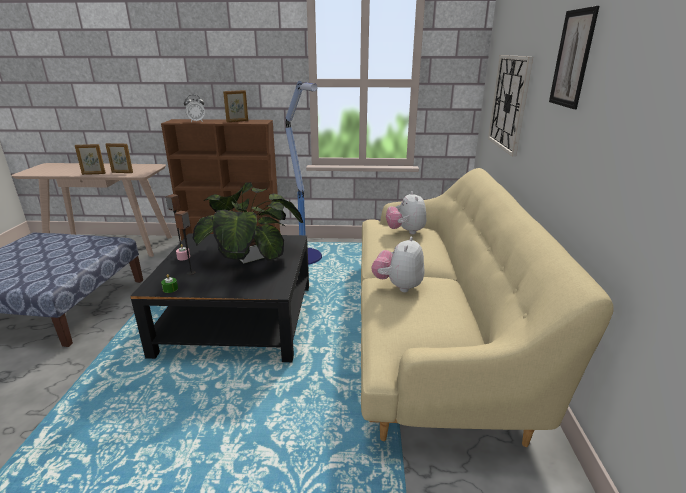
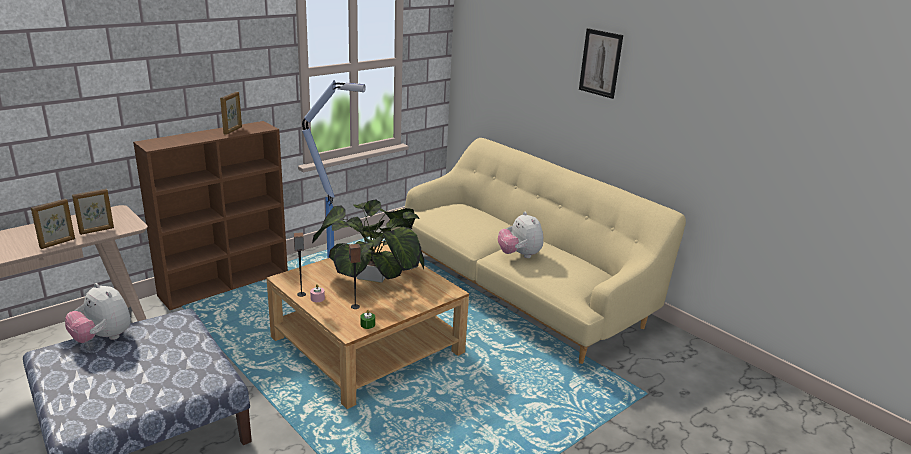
camera: 45 degrees left, 0 degrees up
(196, 121) = (185, 140): alarm clock -> none
(238, 318) = (367, 345): black coffee table -> beige coffee table
(405, 231) = (454, 211): plush toy -> plush toy (103, 338)
(509, 103) = (512, 81): wall clock -> none

